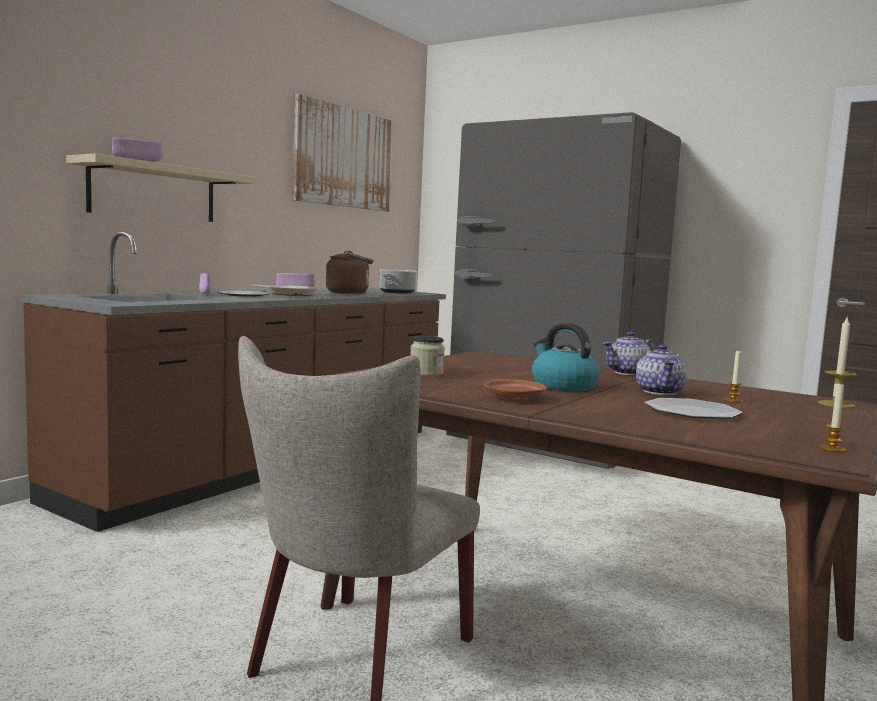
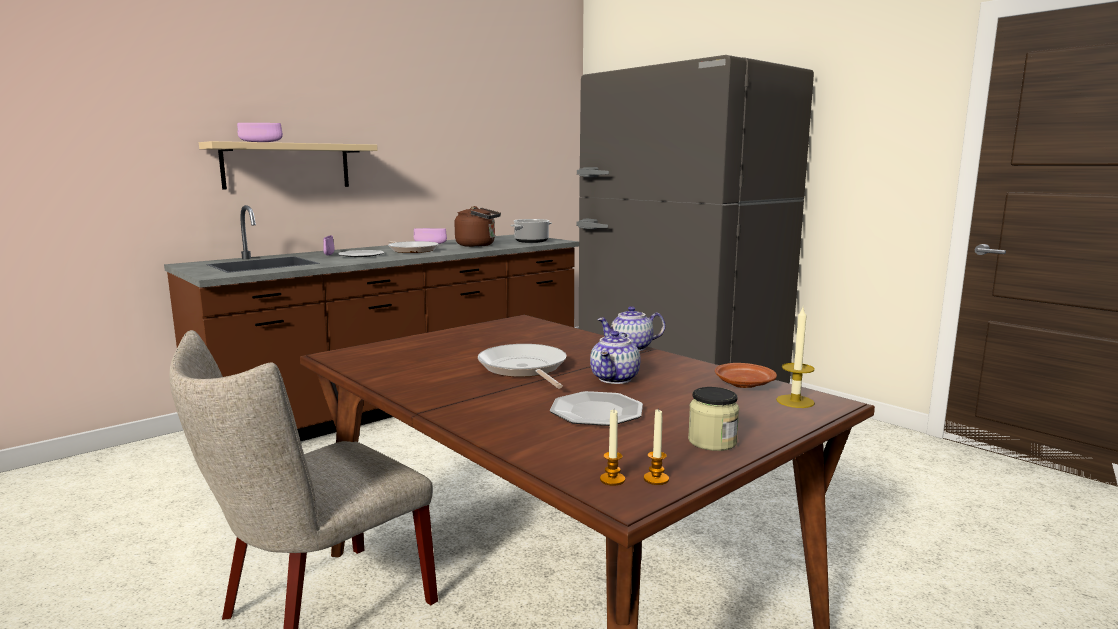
camera: 15 degrees right, 5 degrees up
(344, 157) = (488, 113): picture -> none
(426, 373) = (417, 349): jar -> jar (712, 441)
(513, 398) = (440, 387): brown plate -> brown plate (743, 384)
(562, 386) = (524, 368): kettle -> frying pan
(733, 401) = (676, 394): candle -> candle (612, 479)

